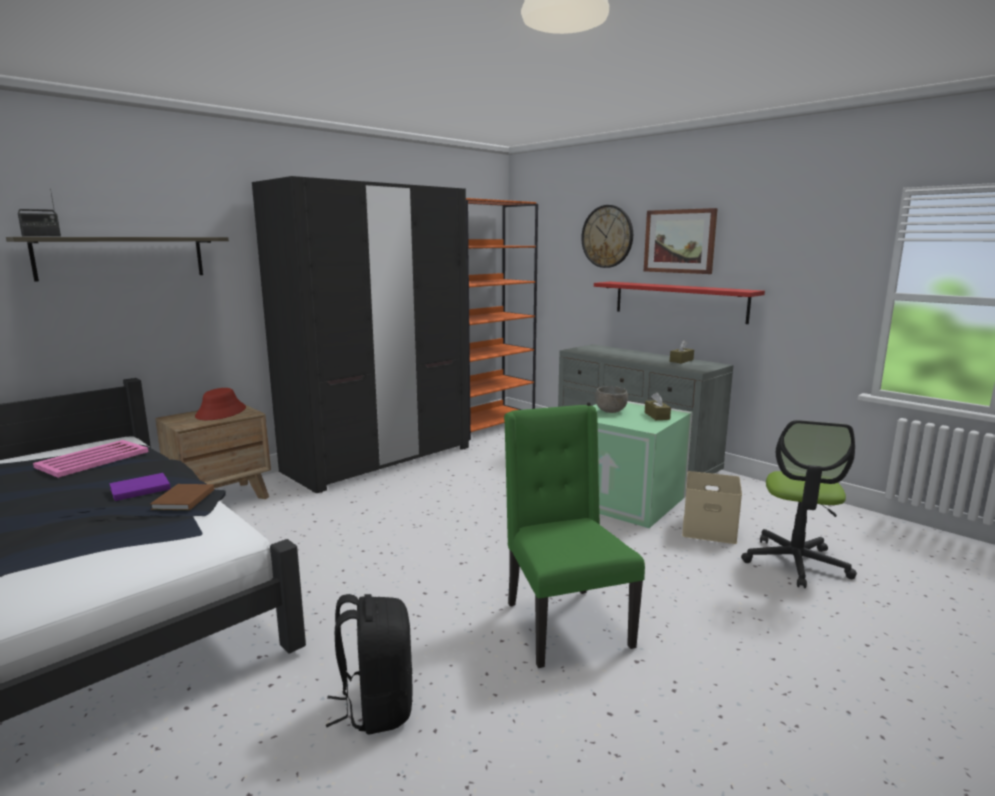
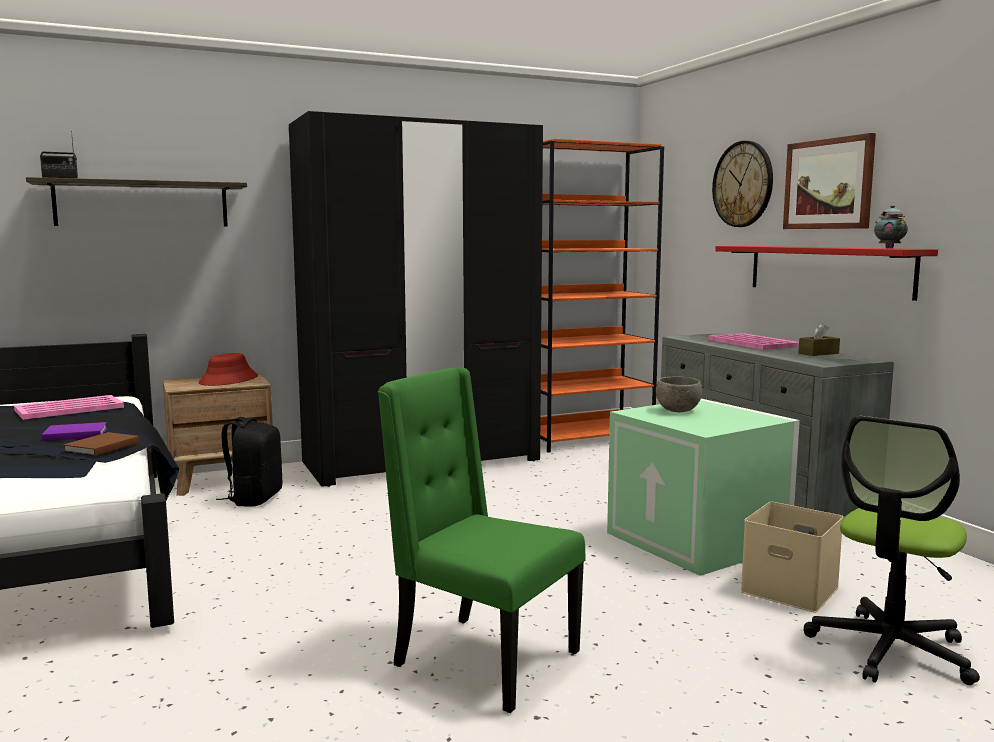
camera: 20 degrees right, 5 degrees down
(376, 706) = (196, 696): black backpack -> black backpack (254, 499)
(564, 624) = (482, 659): green chair -> green chair turned 60 degrees counterclockwise
(628, 353) = (753, 343): none -> pink tray
(657, 416) = (737, 420): brown tissue box -> none
(732, 289) = (888, 248): none -> teapot

